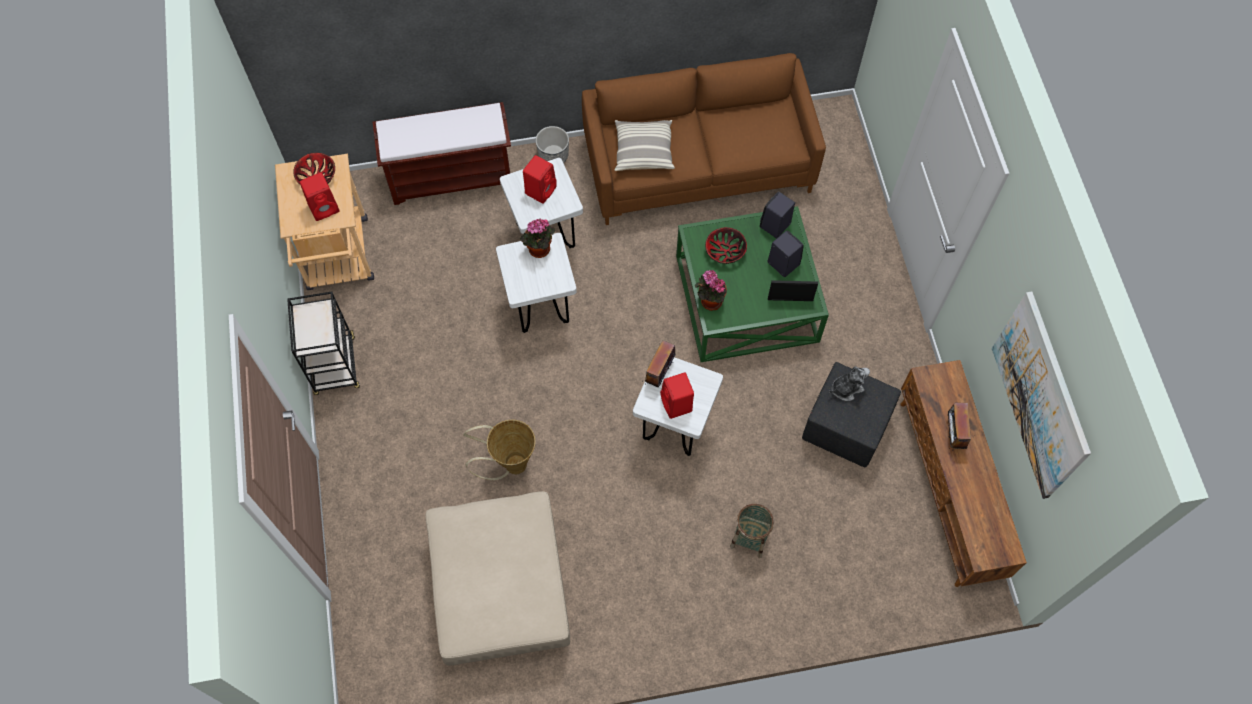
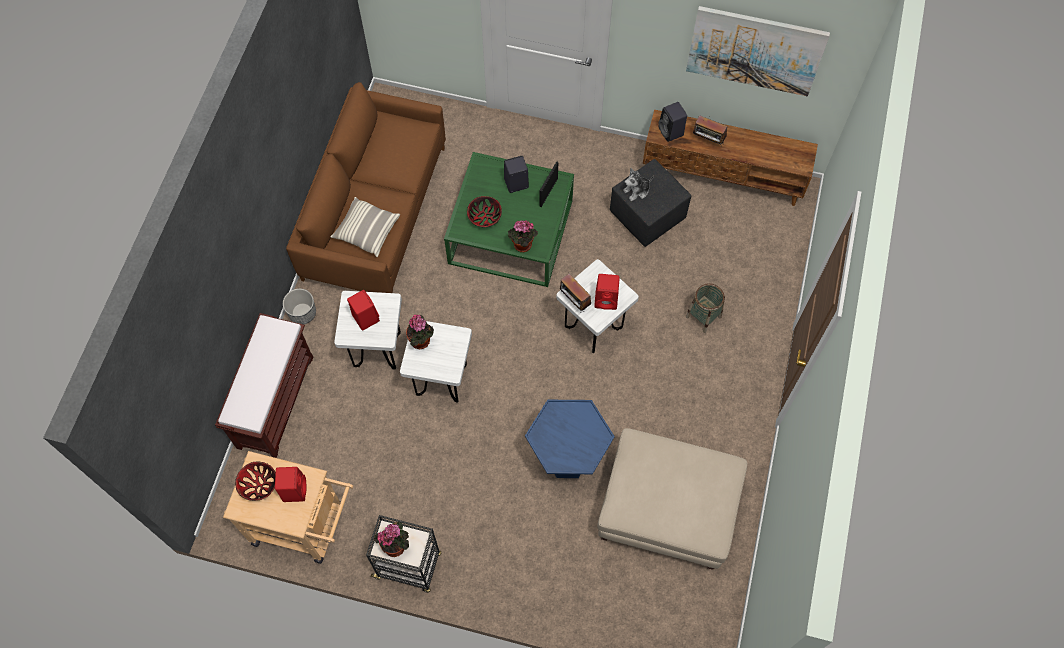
camera: 65 degrees left, 0 degrees up
(313, 323) = (396, 545): none -> potted plant
(510, 465) = (567, 460): basket -> blue side table
(774, 226) = (481, 174): black speaker -> black speaker (671, 132)
(846, 388) = (637, 190): plush toy -> plush toy turned 120 degrees counterclockwise

